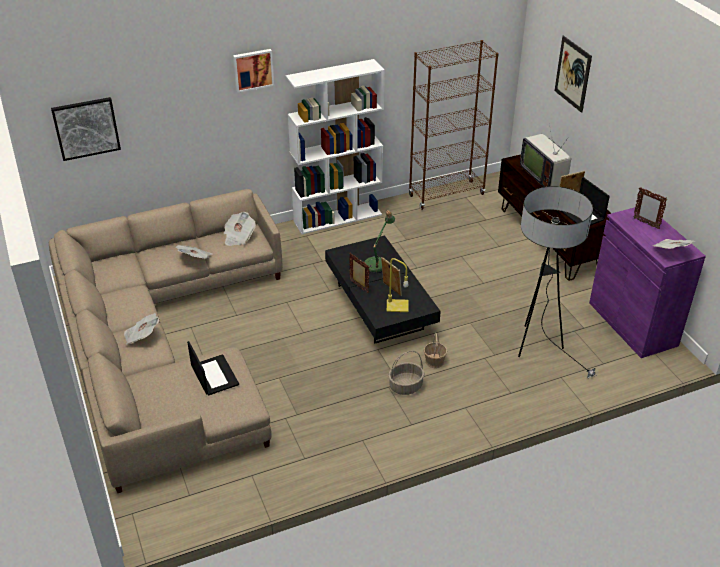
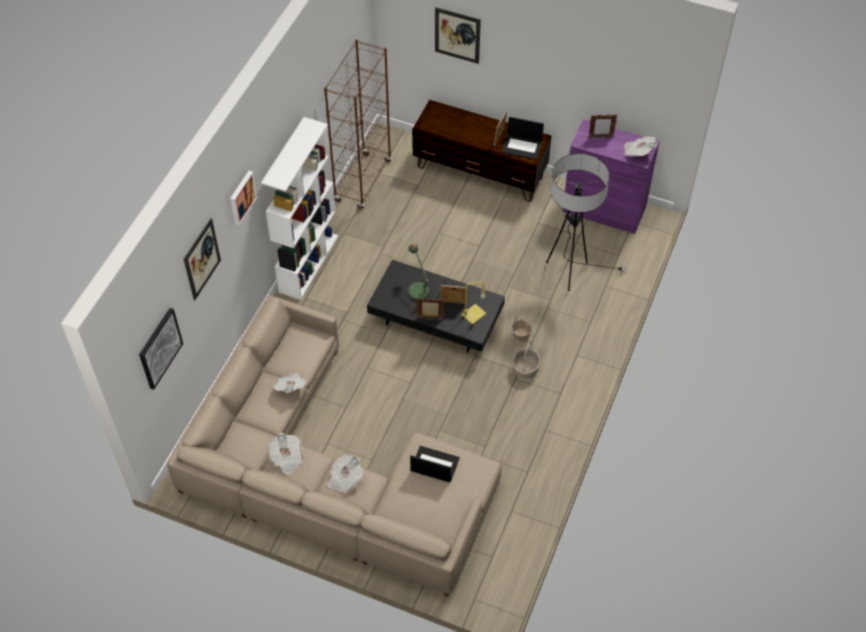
camera: 45 degrees left, 15 degrees up
(173, 86) = (202, 259): none -> picture
(238, 237) = (296, 343): newspaper -> newspaper (287, 458)
(544, 176) = (461, 126): television -> none

